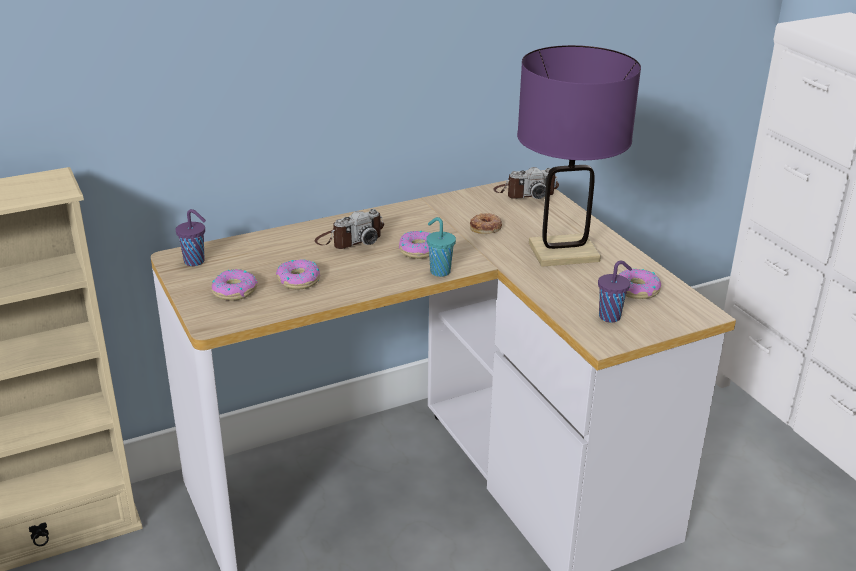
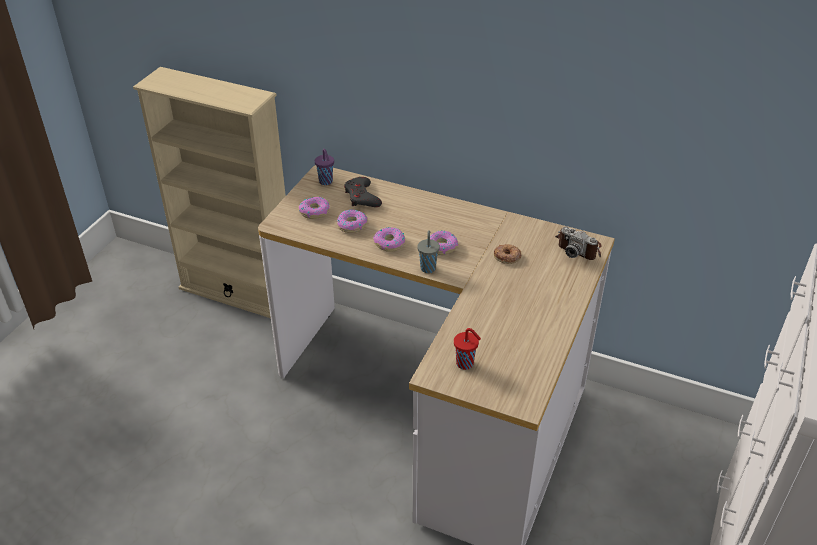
camera: 50 degrees right, 10 degrees up
(262, 254) = (362, 197): none -> grey game controller
(350, 239) = (419, 215): camera -> none
(439, 271) = (428, 267): turquoise cup -> grey cup
(563, 252) = (521, 304): purple table lamp -> none
(611, 316) = (466, 364): purple cup -> red cup
(636, 290) = (514, 360): donut -> donut (389, 243)

